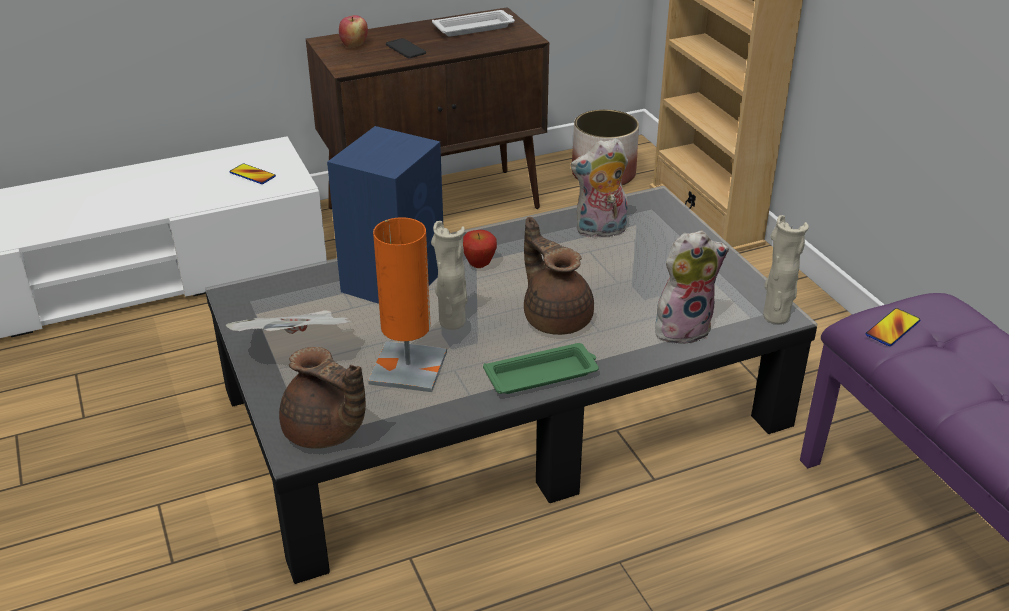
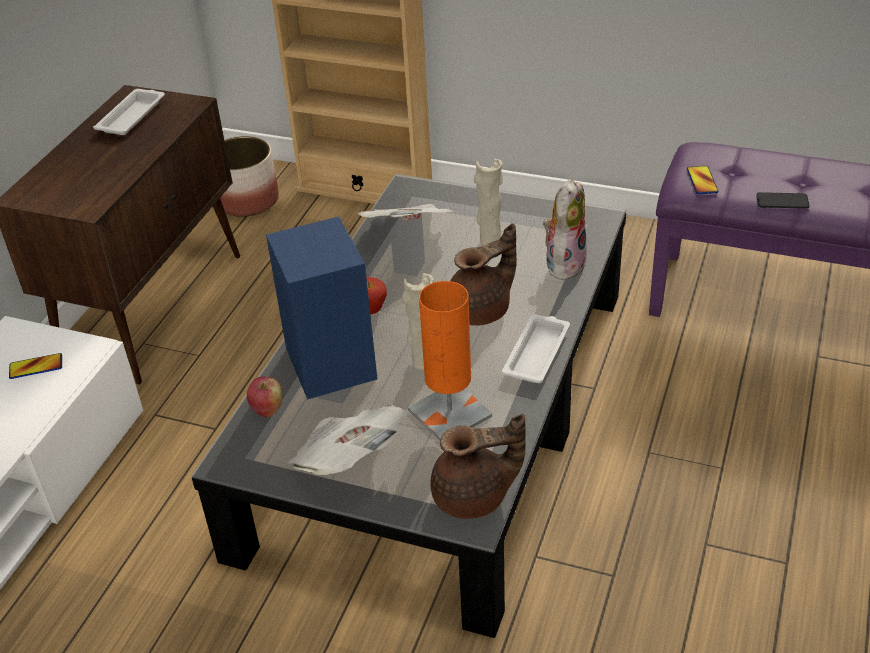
camera: 45 degrees left, 5 degrees up
(354, 45) = (53, 186): apple -> apple (267, 409)
(405, 49) = (107, 165): phone -> phone (782, 201)
(543, 374) = (537, 352): green tray -> white tray
(556, 317) = (481, 310): brown teapot -> brown teapot turned 135 degrees clockwise
(600, 231) = (410, 232): plush toy -> newspaper
(776, 316) = (600, 220): beige vase -> beige vase (489, 241)

